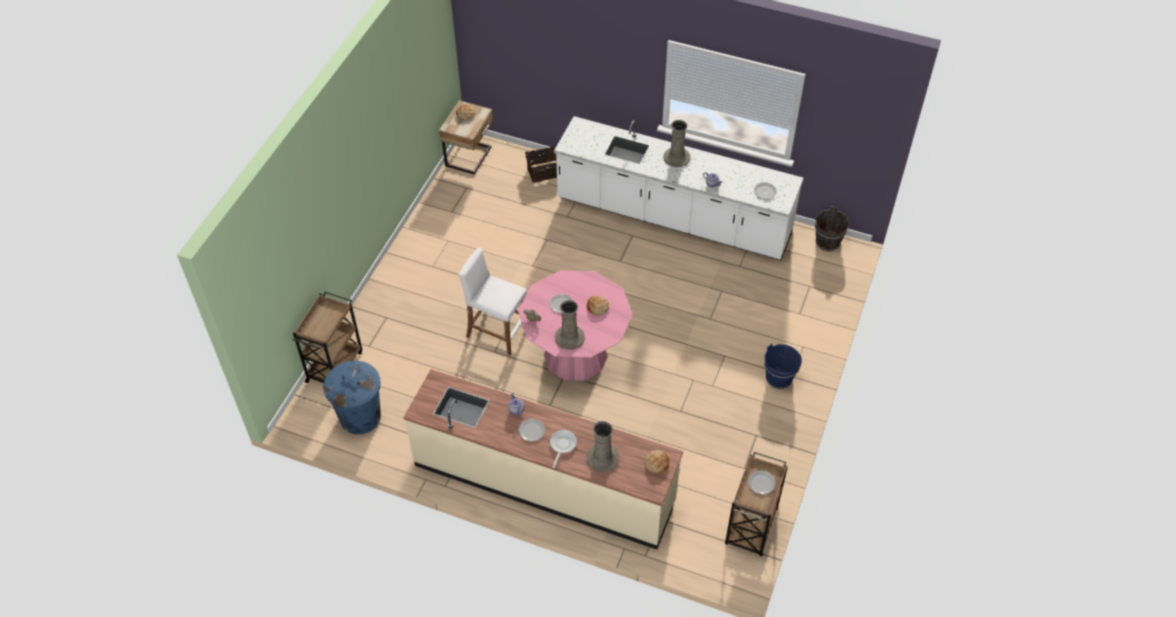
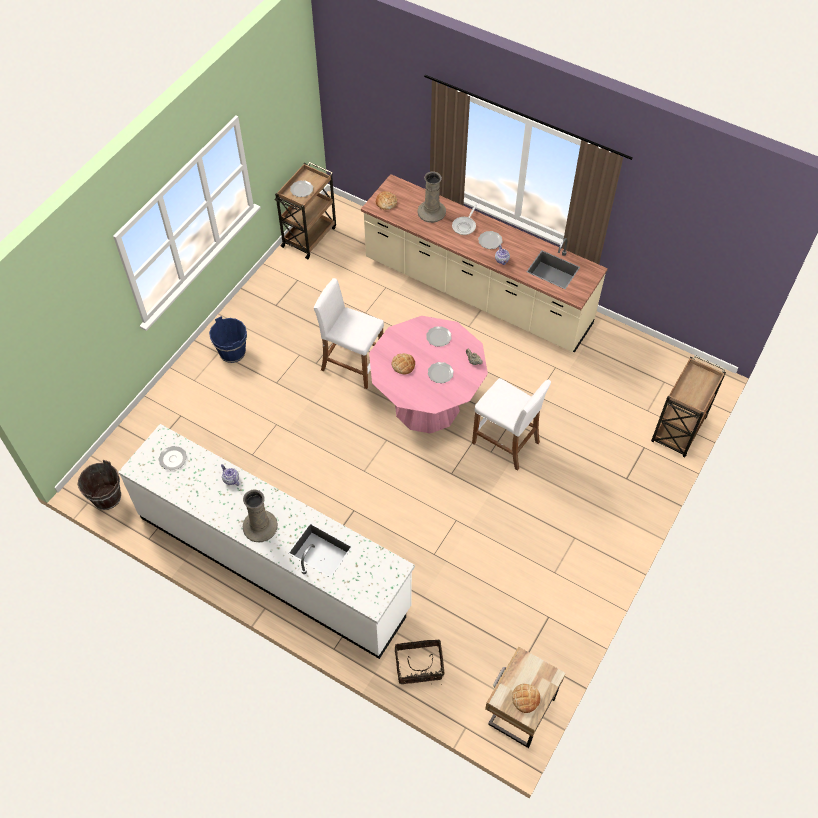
camera: 170 degrees left, 5 degrees up
(360, 416) = (647, 374): blue trash can -> none
(569, 338) = (438, 337): beige vase -> plate
(657, 383) = (352, 365): none -> white stool

